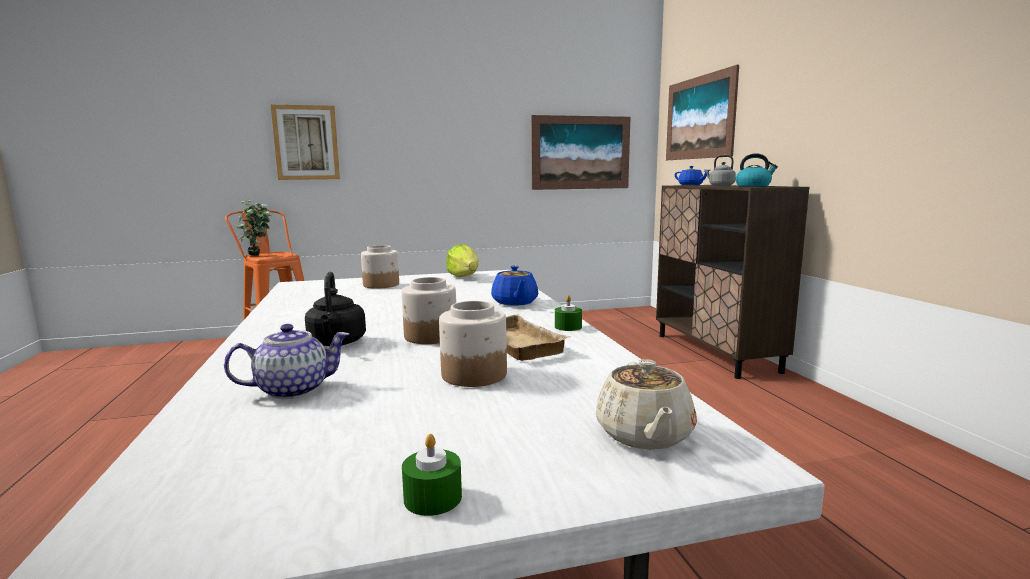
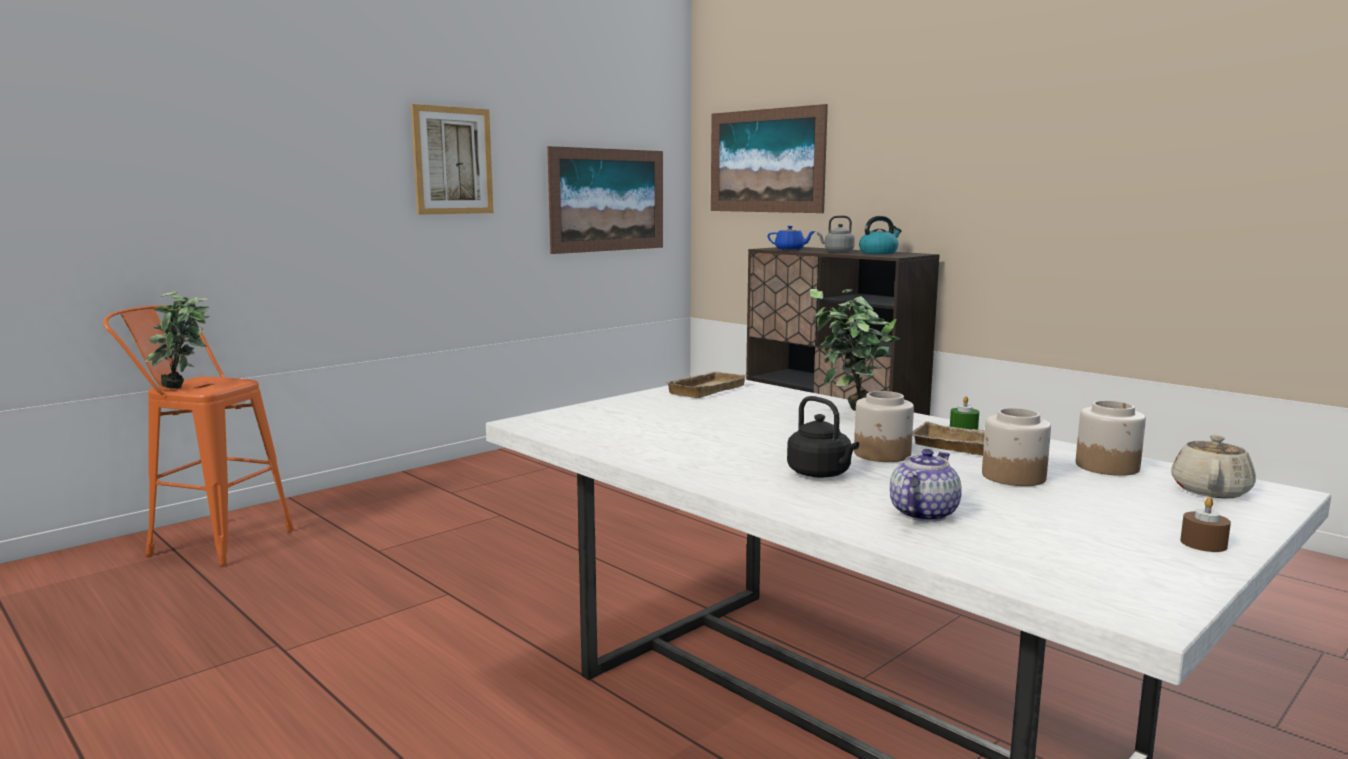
camera: 30 degrees left, 0 degrees up
(306, 143) = (219, 186): picture -> picture (453, 161)
(381, 285) = (642, 409): jar -> jar (1107, 466)
(433, 498) = (1203, 544): green candle -> brown candle
(464, 277) = (705, 389): lettuce -> beige tray
(515, 302) = (850, 412): blue teapot -> potted plant
(644, 435) = (1210, 490): beige teapot -> beige teapot turned 120 degrees counterclockwise

